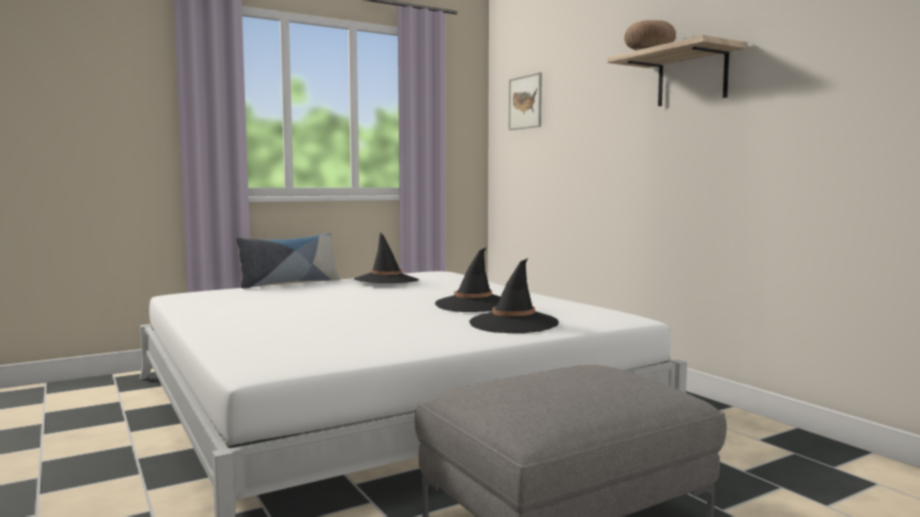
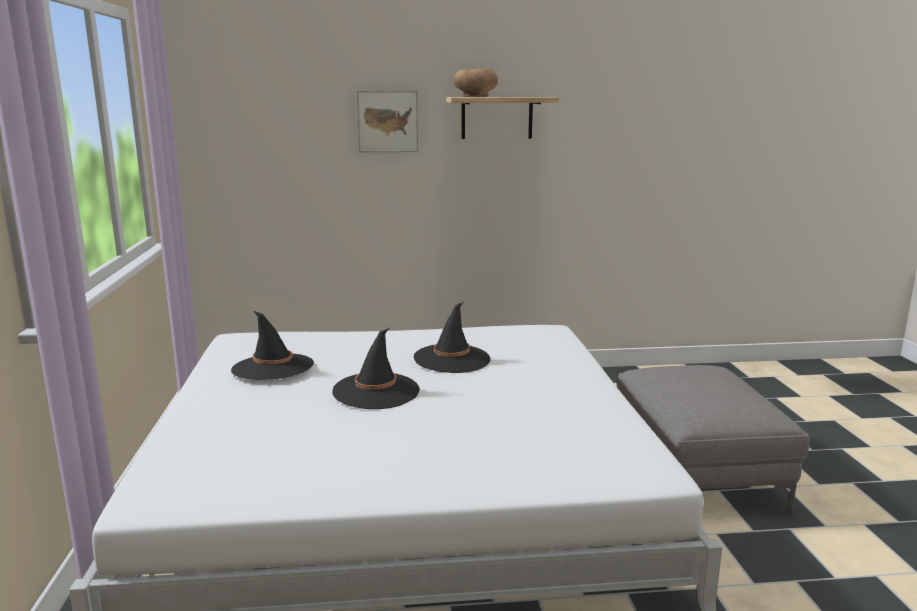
camera: 65 degrees left, 10 degrees up
(289, 283) = (170, 419): pillow -> none
(513, 323) = (542, 362): black hat -> black hat (376, 391)
(525, 102) = (255, 114): picture -> picture (387, 121)

